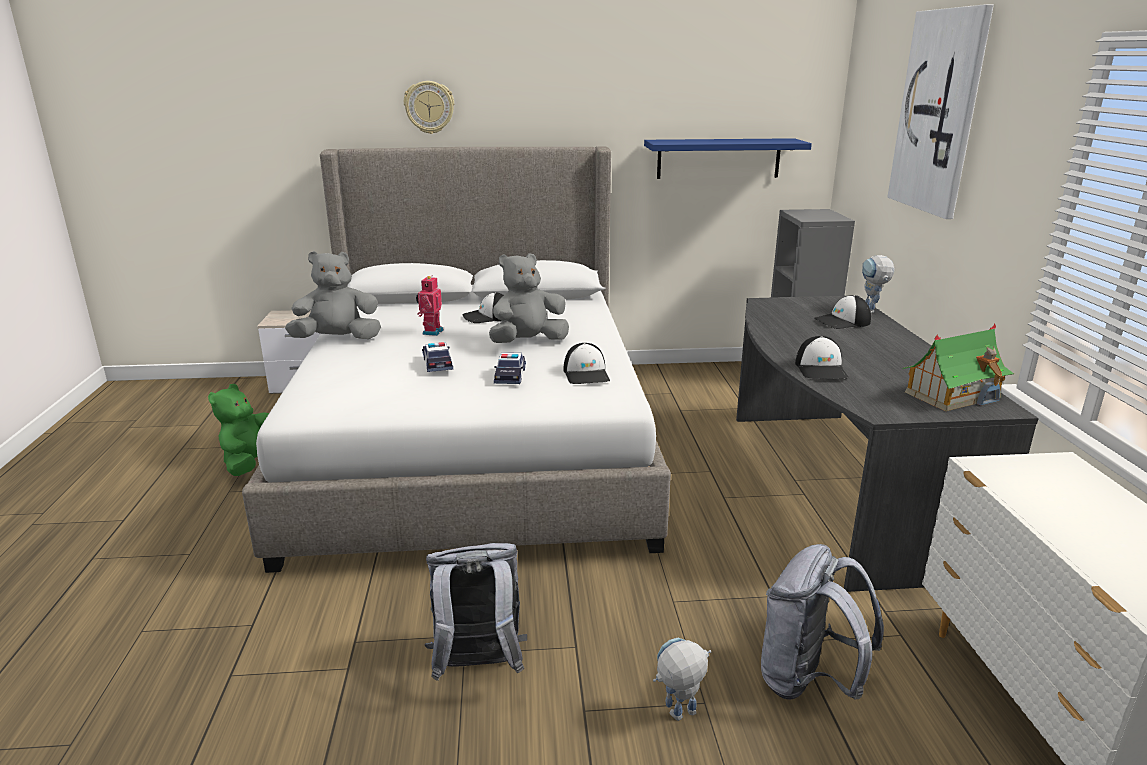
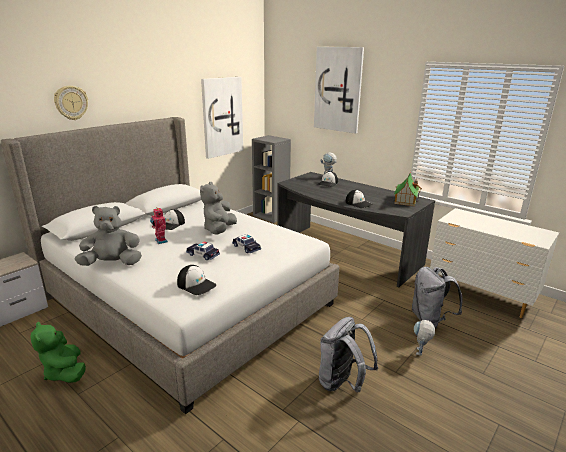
camera: 45 degrees left, 0 degrees up
(338, 339) = (112, 264): grey plush toy -> grey plush toy turned 45 degrees clockwise
(586, 374) = (274, 235): cap -> cap (196, 285)
(718, 158) = (222, 117): blue shelf -> picture

